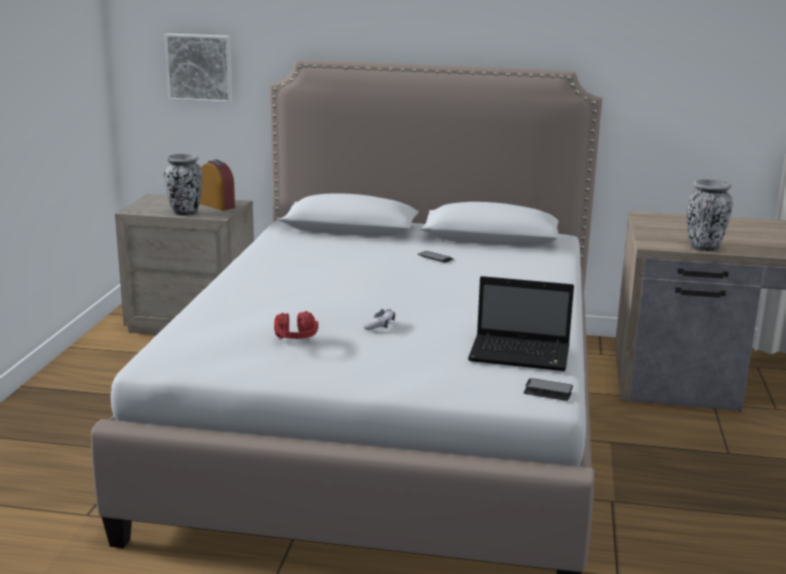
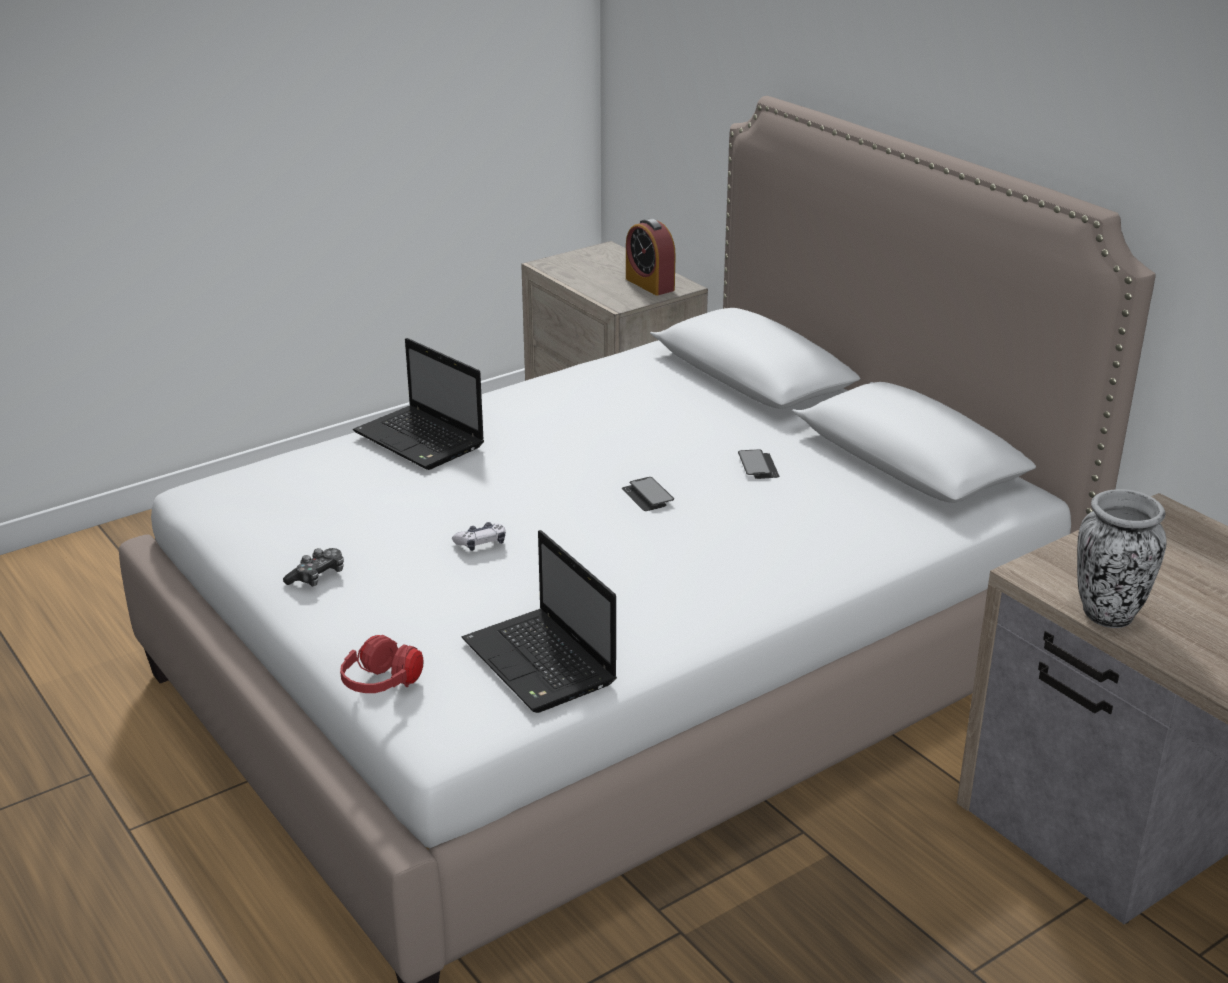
camera: 45 degrees right, 10 degrees up
(185, 213) = (592, 286): vase -> none
(200, 68) = (681, 77): picture -> none
(217, 205) = (650, 284): alarm clock -> alarm clock turned 150 degrees clockwise
(243, 297) = (421, 440): none -> laptop
(296, 341) = (351, 526): red headphones -> red headphones (382, 686)
(328, 368) = (317, 576): none -> game controller
(548, 391) = (460, 729): phone -> phone (647, 496)

